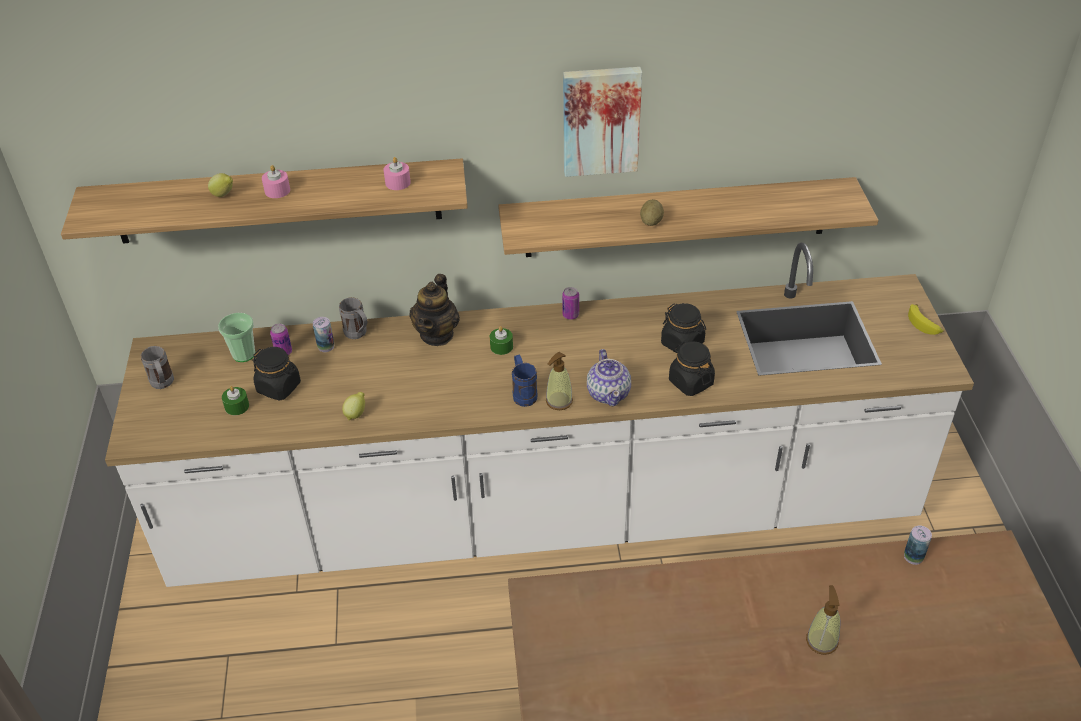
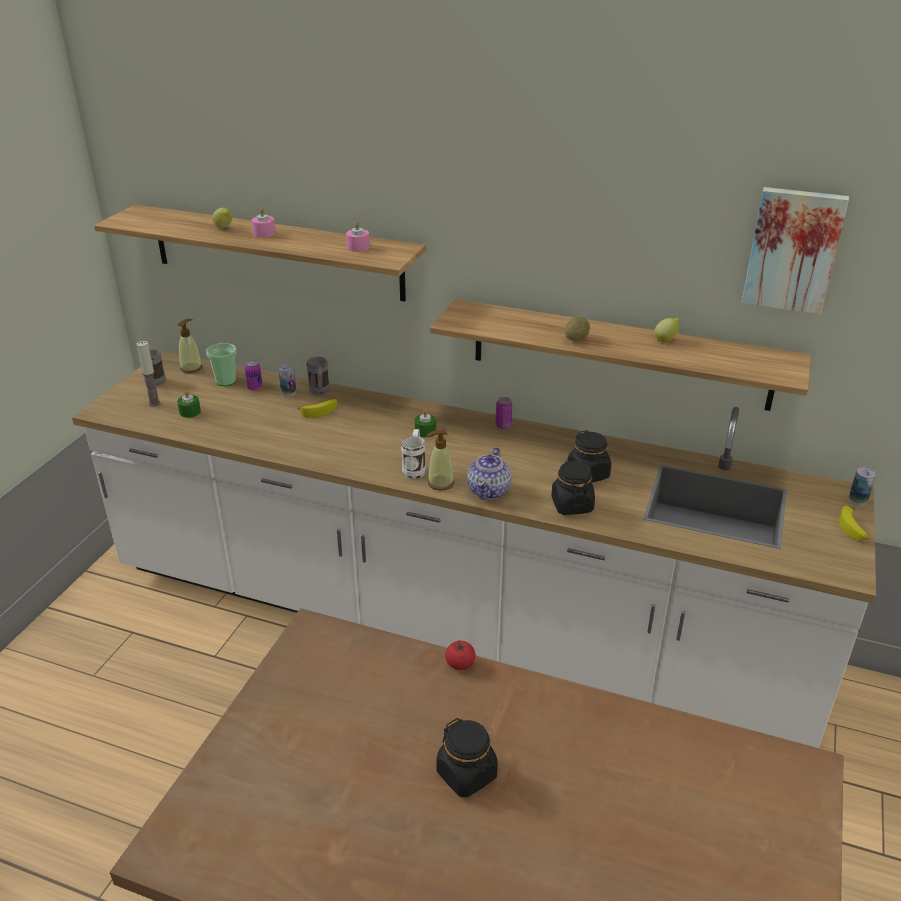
camera: 25 degrees right, 10 degrees down
(187, 409) = (154, 403): none -> candle
(279, 387) = (231, 409): black jar -> black jar (467, 774)
(356, 414) = (270, 442): lemon -> lemon (666, 340)
(377, 357) = (320, 411): none -> banana
(437, 334) = (380, 409): teapot -> none
(523, 393) = (415, 468): blue mug -> white mug
(600, 120) = (551, 231): picture -> picture (793, 249)
(687, 574) = (460, 664): none -> tomato
(821, 641) = (550, 774): soap dispenser -> soap dispenser (191, 368)
(913, 557) = (707, 737): can -> can (857, 501)

